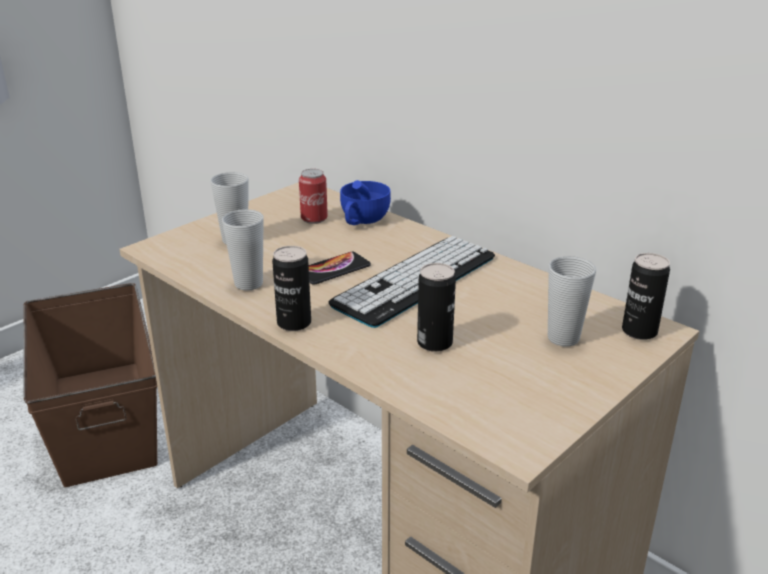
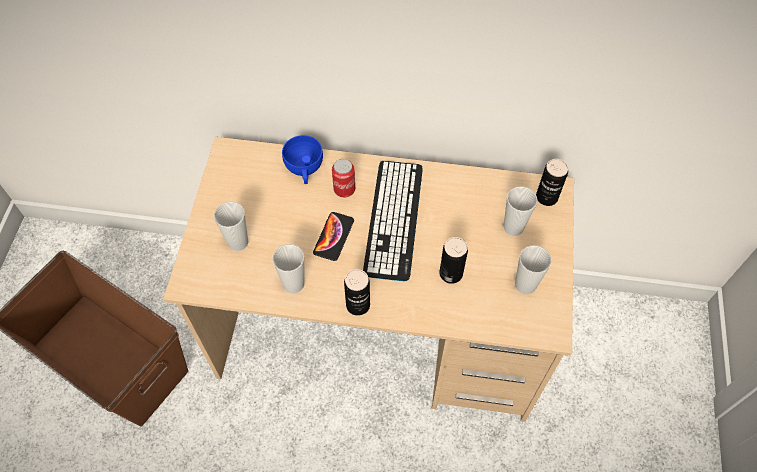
camera: 35 degrees left, 30 degrees up
(314, 219) = (269, 186): can -> can (344, 189)
(526, 390) = (525, 285): none -> cup

